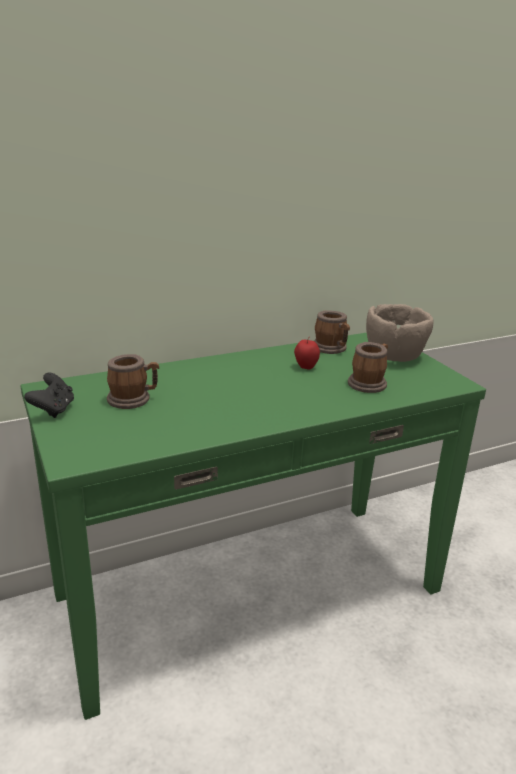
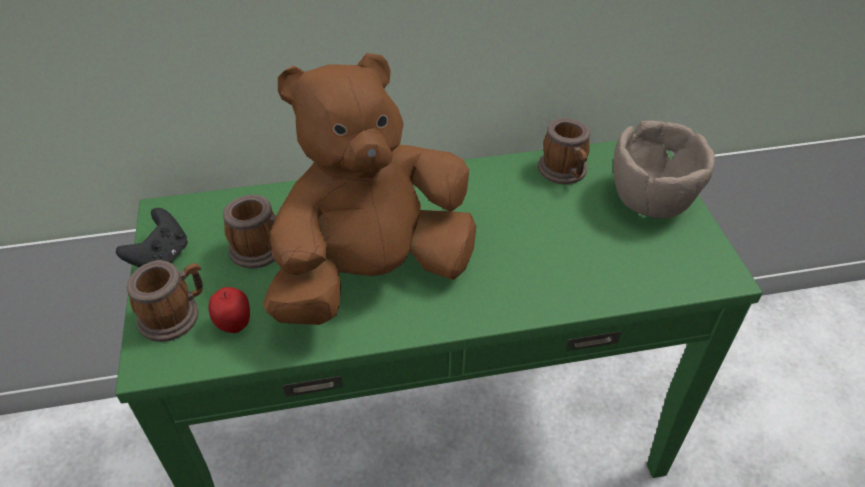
camera: 15 degrees right, 20 degrees up
(223, 403) = (373, 274): none -> brown plush toy
(306, 367) = (512, 210): apple -> apple (234, 325)
(369, 383) = (590, 257): mug -> mug (175, 315)

